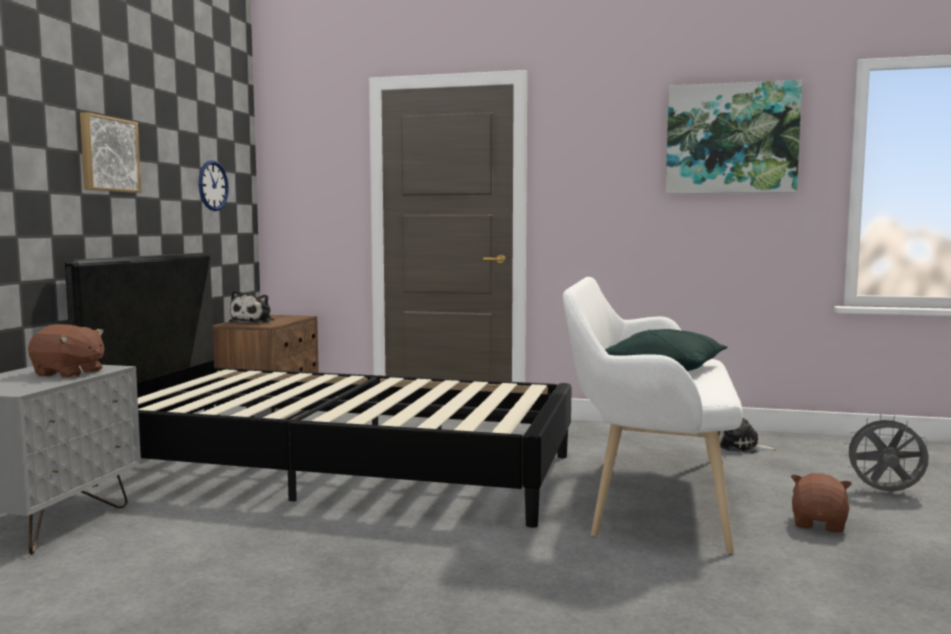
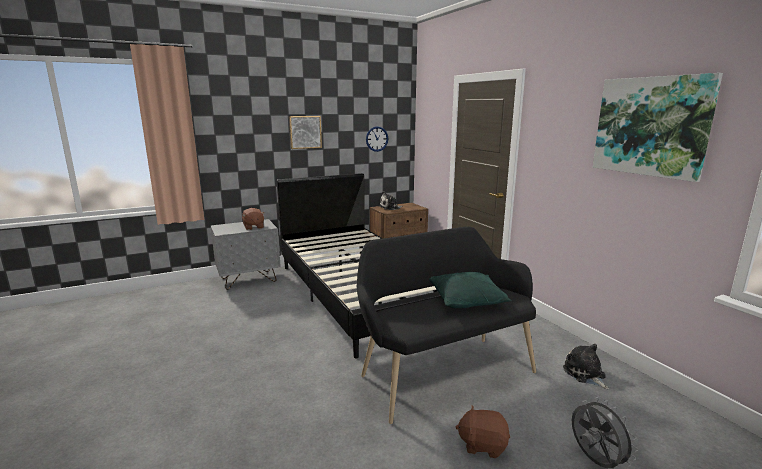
camera: 50 degrees right, 10 degrees up
(647, 494) = (442, 371): white bench -> black bench
(819, 524) = (482, 444): brown plush toy -> brown plush toy turned 150 degrees counterclockwise

